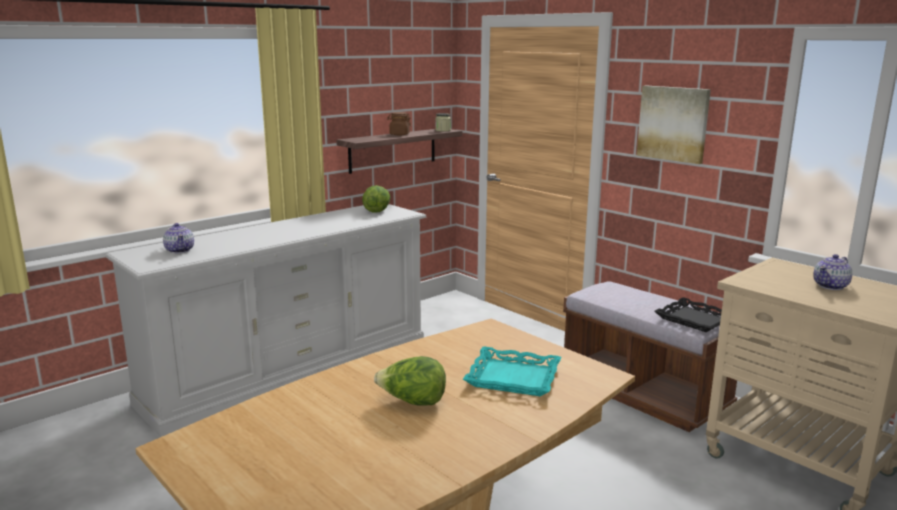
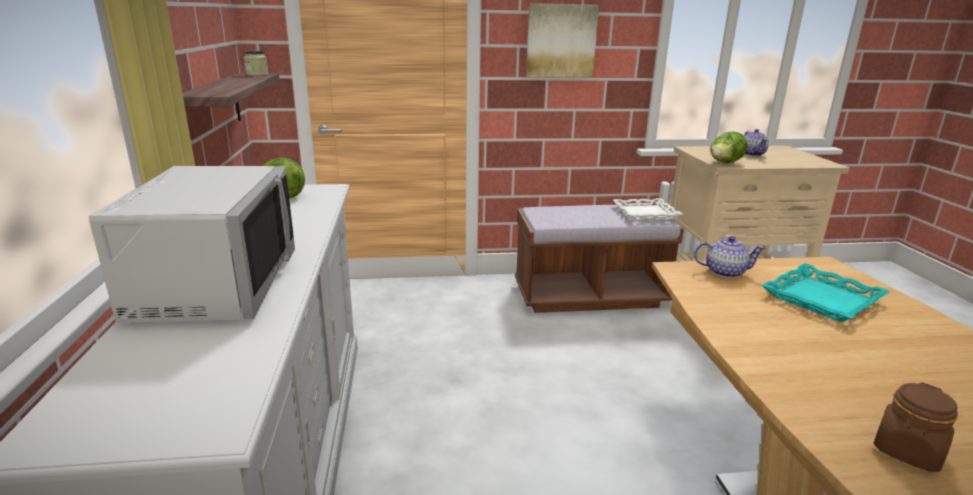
camera: 55 degrees left, 5 degrees up
(180, 250) = (171, 366): teapot -> teapot (724, 272)
(250, 235) = (215, 285): none -> grey microwave
(399, 134) = (230, 83): brown jar -> brown jar (907, 451)
(412, 402) = (879, 366): lettuce -> lettuce (724, 163)
(695, 319) = (645, 213): black tray -> white tray

